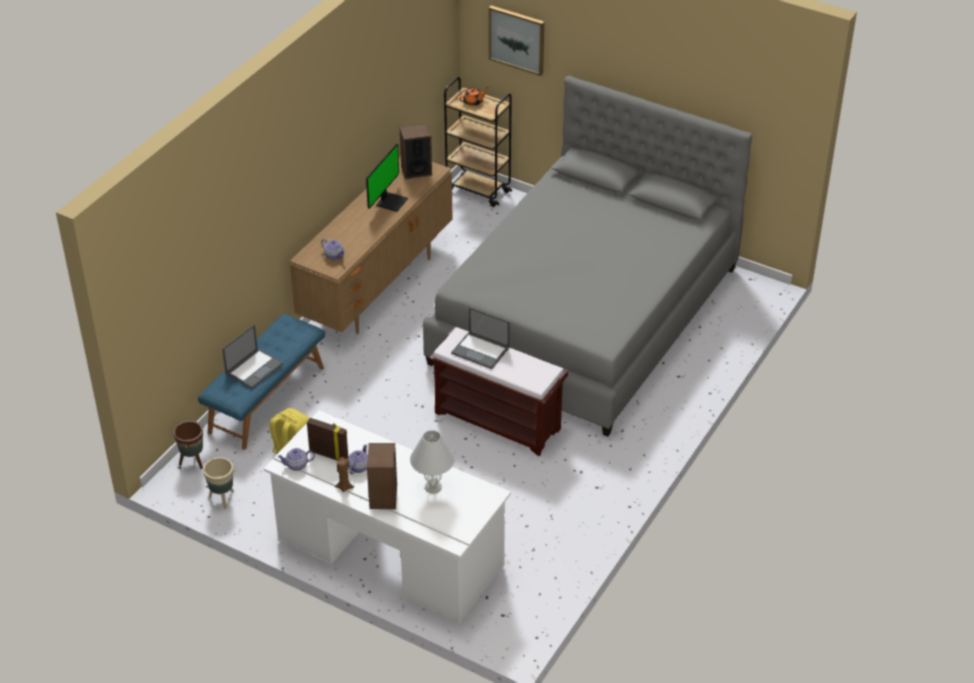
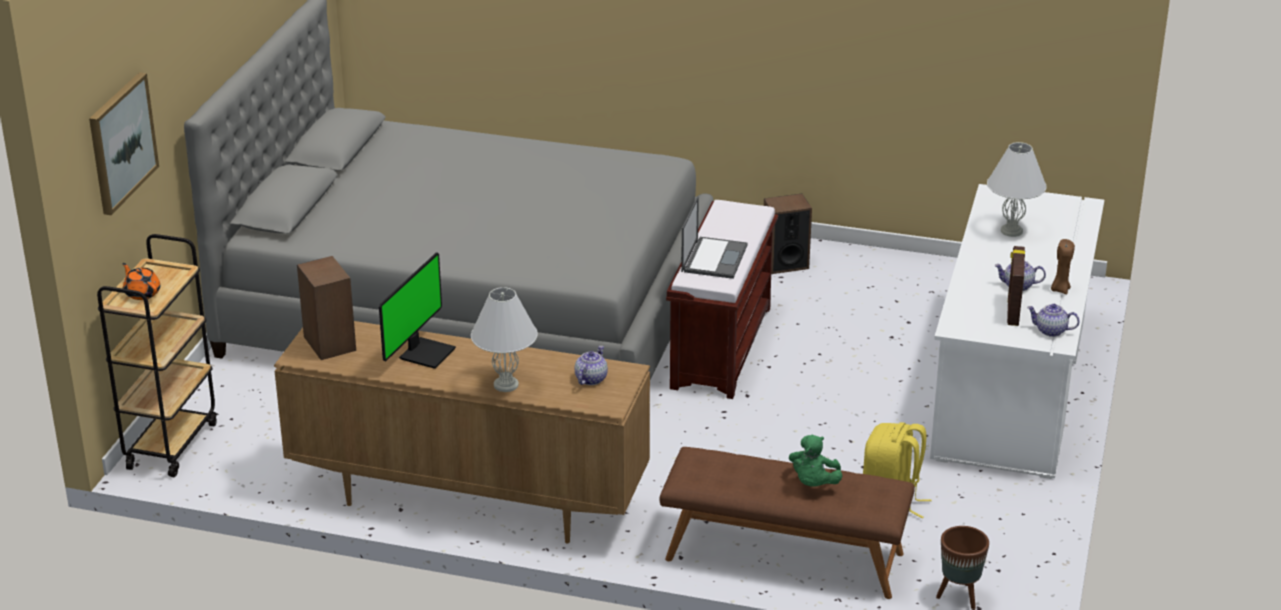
camera: 105 degrees left, 10 degrees down
(222, 498) = (1012, 549): beige planter -> none
(254, 368) = (814, 483): laptop -> green plush toy
(266, 399) = (784, 557): blue bench -> brown bench
(297, 465) = (1050, 331): teapot -> teapot turned 135 degrees clockwise
(344, 225) = (506, 384): none -> white table lamp
(383, 496) = (1053, 260): speaker -> speaker (785, 263)
(390, 201) = (425, 353): monitor -> monitor turned 105 degrees clockwise

